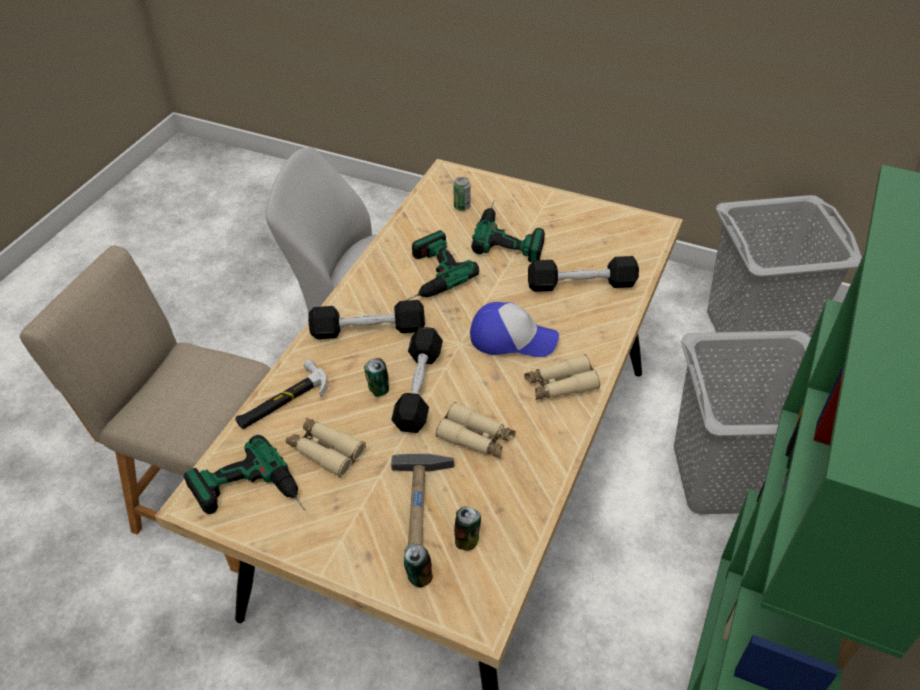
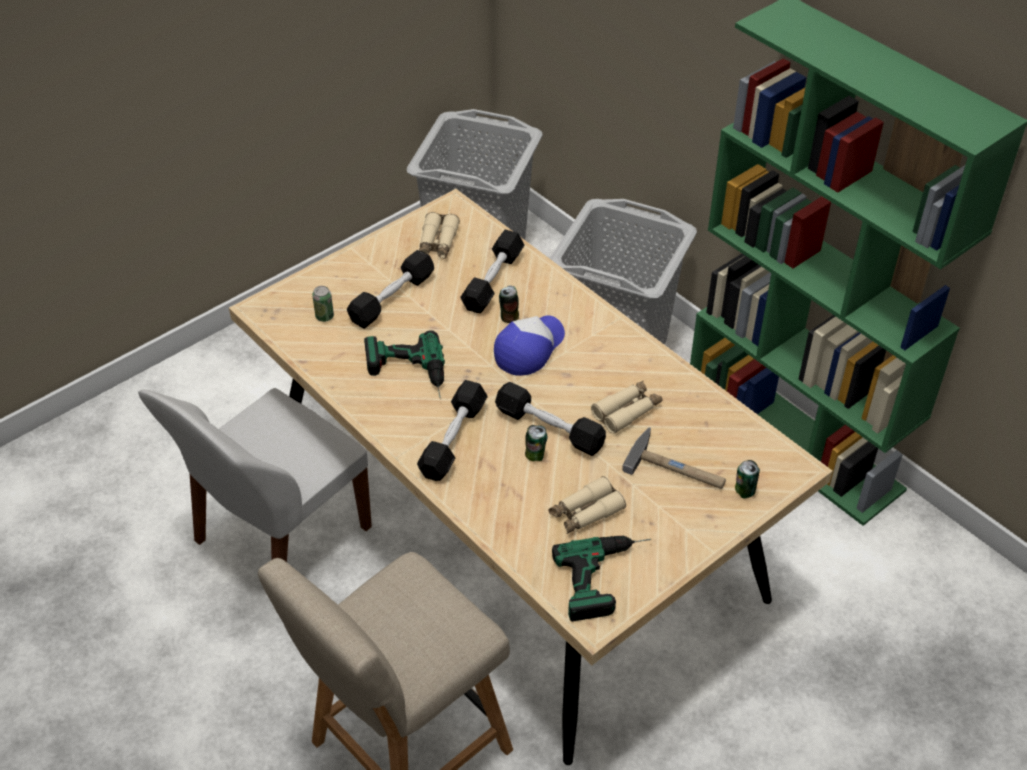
camera: 65 degrees left, 0 degrees up
(282, 400) = (506, 527): hammer -> none
(467, 540) = (725, 451): can -> can (509, 317)
(510, 234) = (392, 298): power drill -> black dumbbell
(560, 385) = (601, 340): beige binoculars -> beige binoculars (438, 243)

